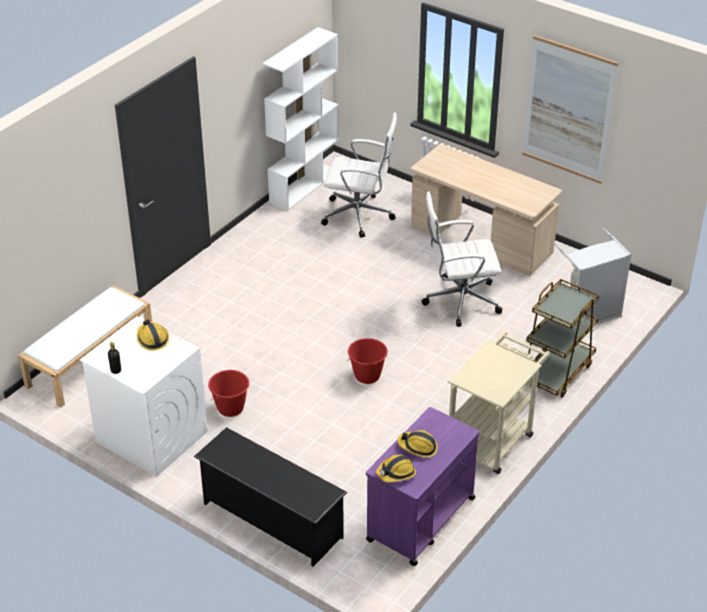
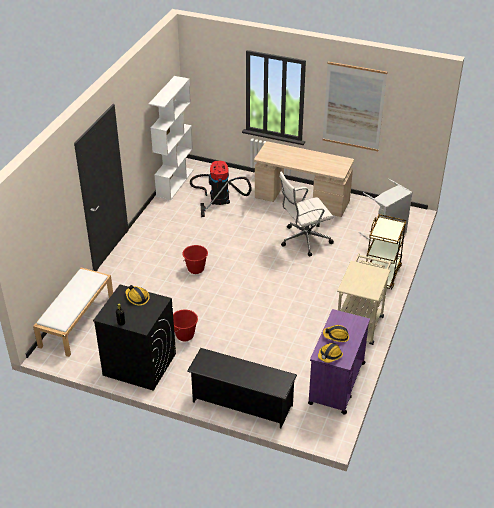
camera: 15 degrees left, 0 degrees up
(151, 436) = (139, 364): white washing machine -> black washing machine
(360, 216) = (219, 196): white office chair -> vacuum cleaner
(367, 376) = (265, 298): red bucket -> red bucket (196, 269)

